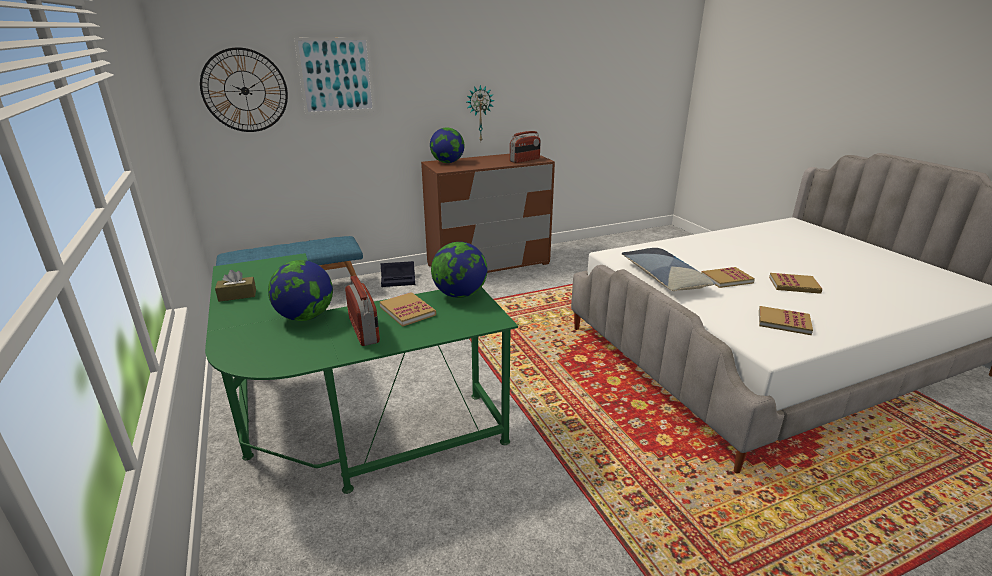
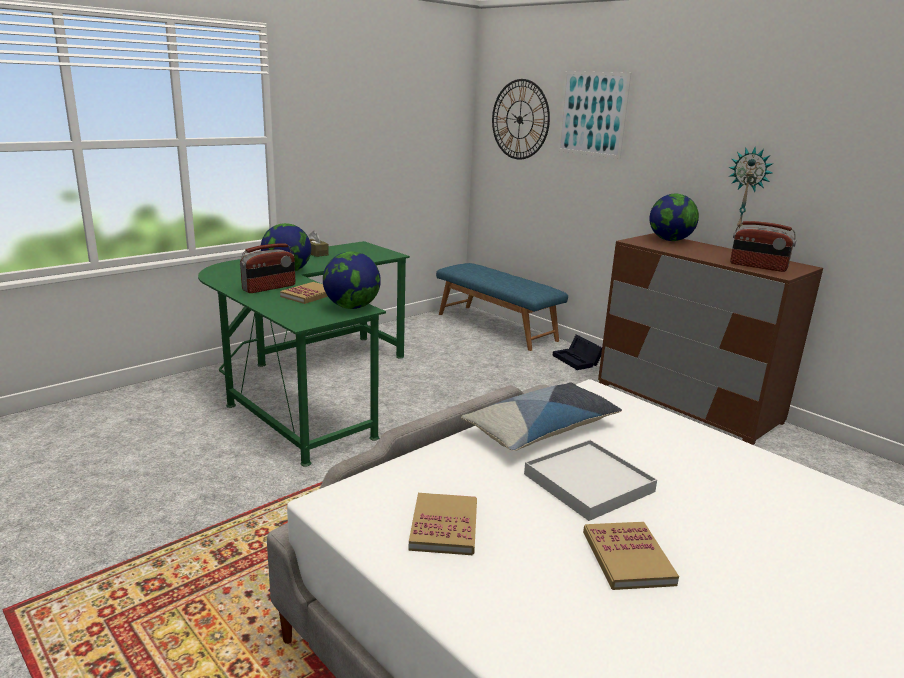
camera: 70 degrees right, 5 degrees down
(726, 279) = (588, 483): book -> white tray

